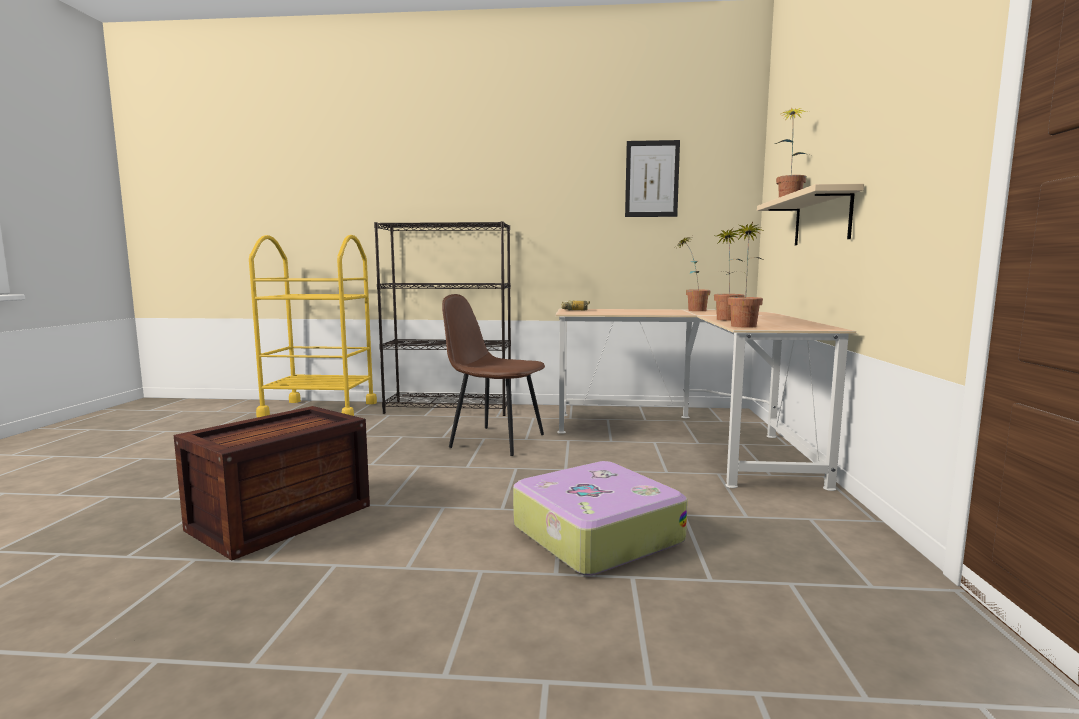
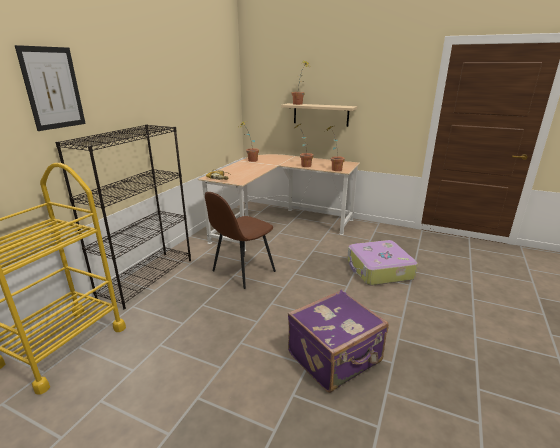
camera: 70 degrees left, 15 degrees up
(283, 517) = (335, 358): crate -> purple suitcase
(652, 179) = (206, 82): picture -> picture (53, 88)

